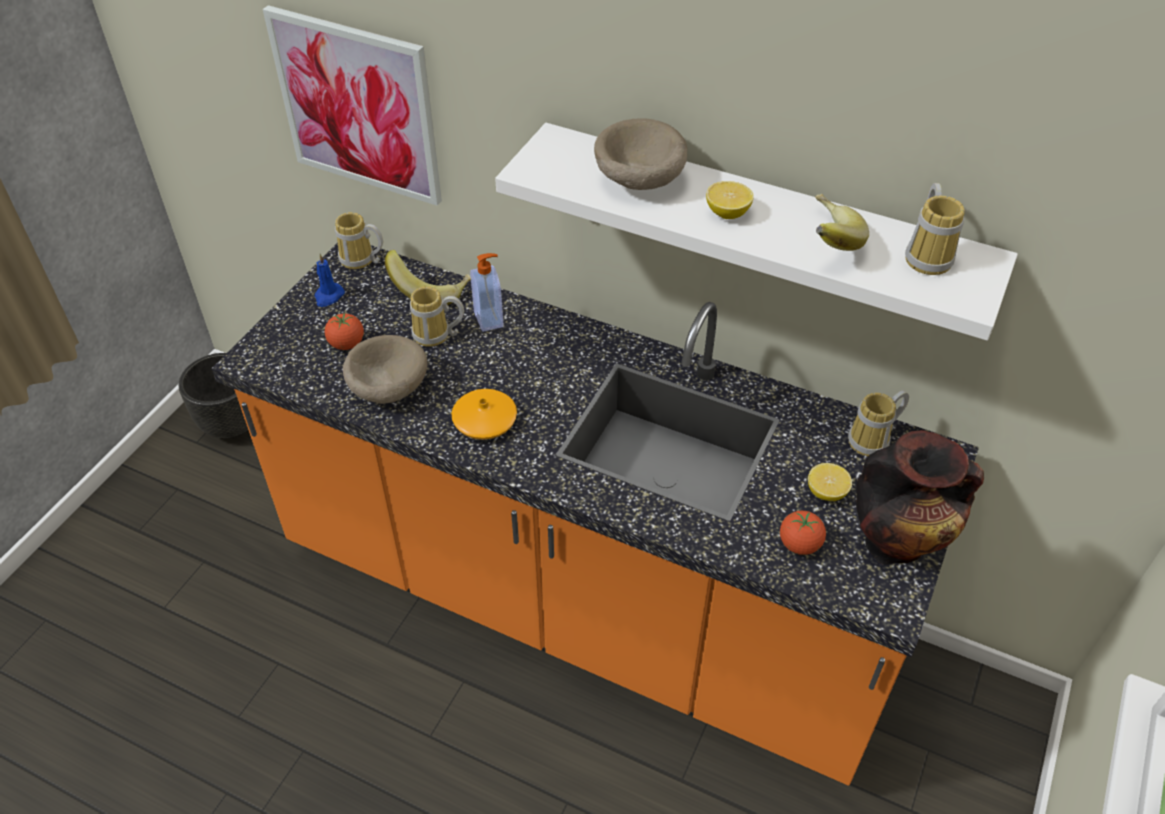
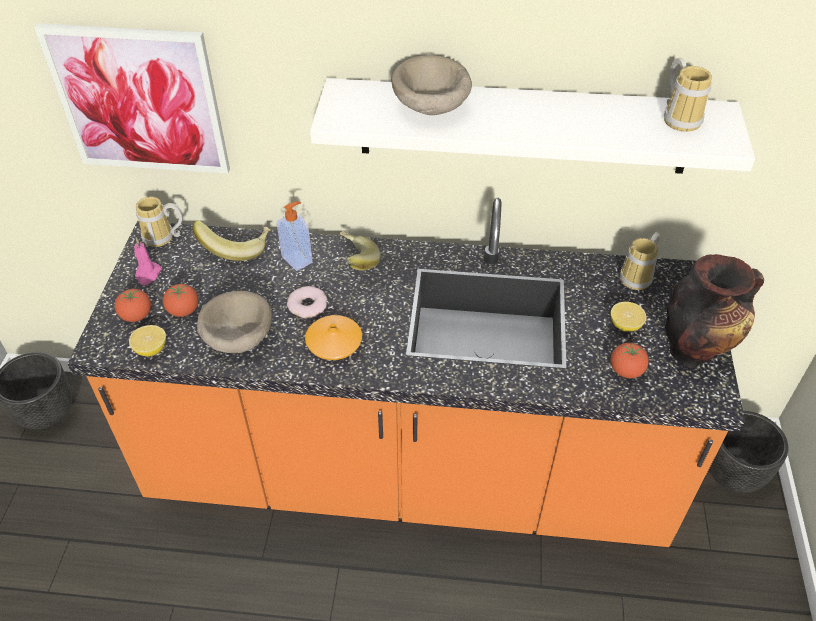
camera: 20 degrees left, 0 degrees up
(298, 337) = (136, 316): none -> tomato
(328, 296) = (148, 274): blue candle -> pink candle
(436, 337) = (259, 285): mug -> none
(476, 372) = (308, 305): none -> donut
(727, 213) = (514, 118): lemon -> lemon (151, 349)
(825, 241) = (600, 124): banana -> banana (353, 263)
(980, 730) = (731, 475): none -> black planter

